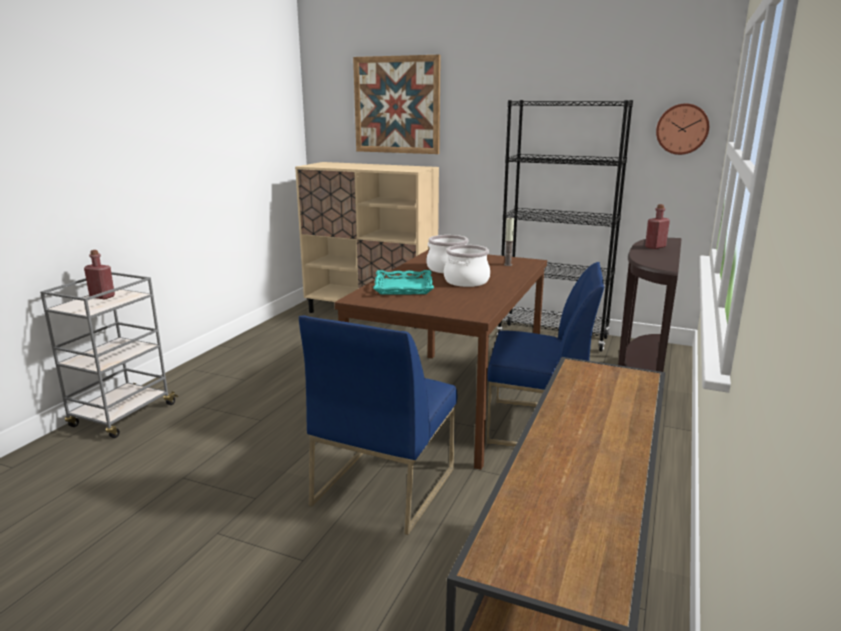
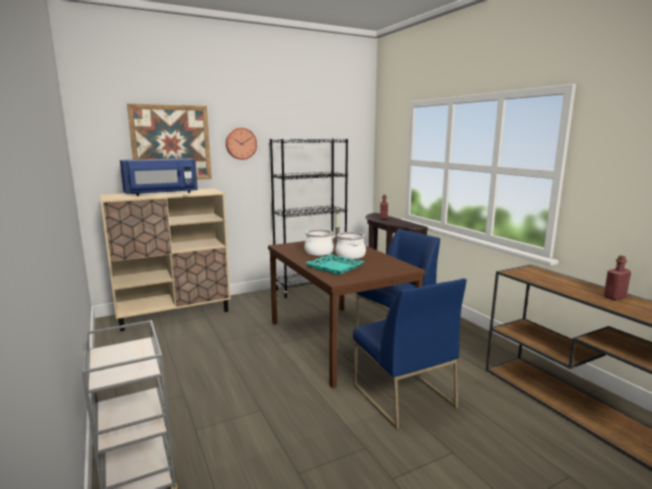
camera: 50 degrees left, 5 degrees down
(102, 297) = (112, 357): red bottle -> red bottle (614, 297)
(363, 166) = (161, 193): none -> blue microwave
(682, 129) = (355, 154): wall clock -> wall clock (240, 143)

